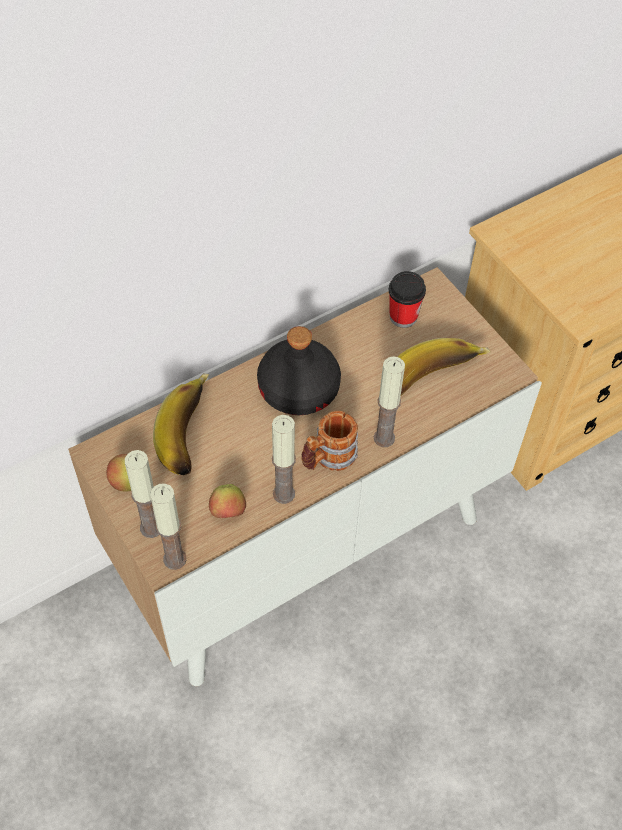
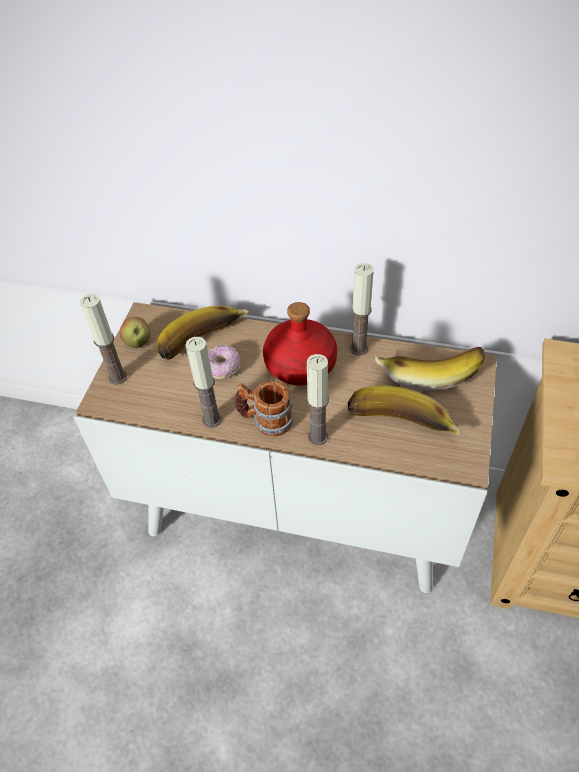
camera: 50 degrees right, 5 degrees down
(174, 559) = (106, 405): candle -> candle (358, 348)
(228, 512) = (167, 403): apple -> none
(237, 444) = (222, 368): none -> donut
(299, 389) = (301, 365): black bottle -> red bottle
(403, 316) = (429, 370): cup -> banana

